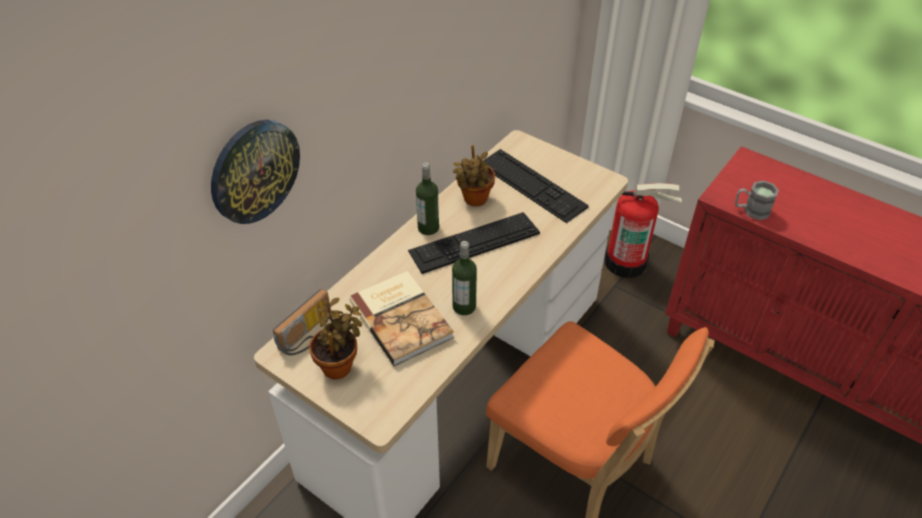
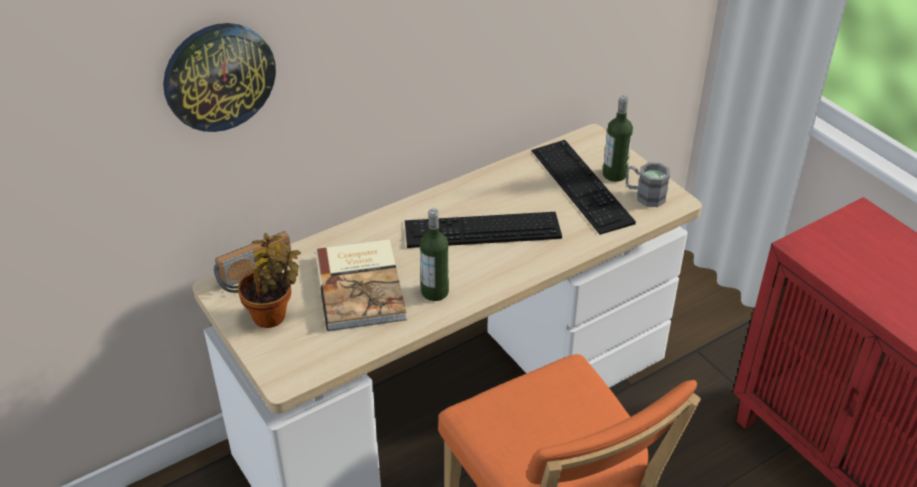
camera: 20 degrees right, 5 degrees down
(428, 228) = (439, 203): bottle -> bottle (614, 174)
(474, 200) = (506, 187): potted plant -> none
(626, 261) = (723, 326): fire extinguisher -> none
(751, 210) = (832, 271): grey mug -> grey mug (644, 196)

